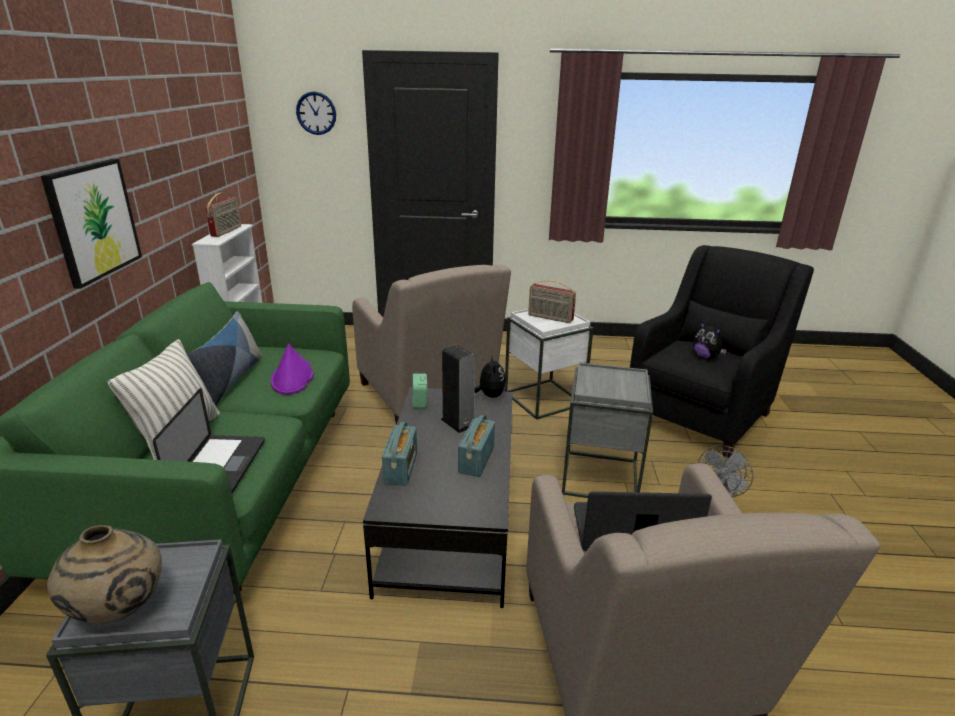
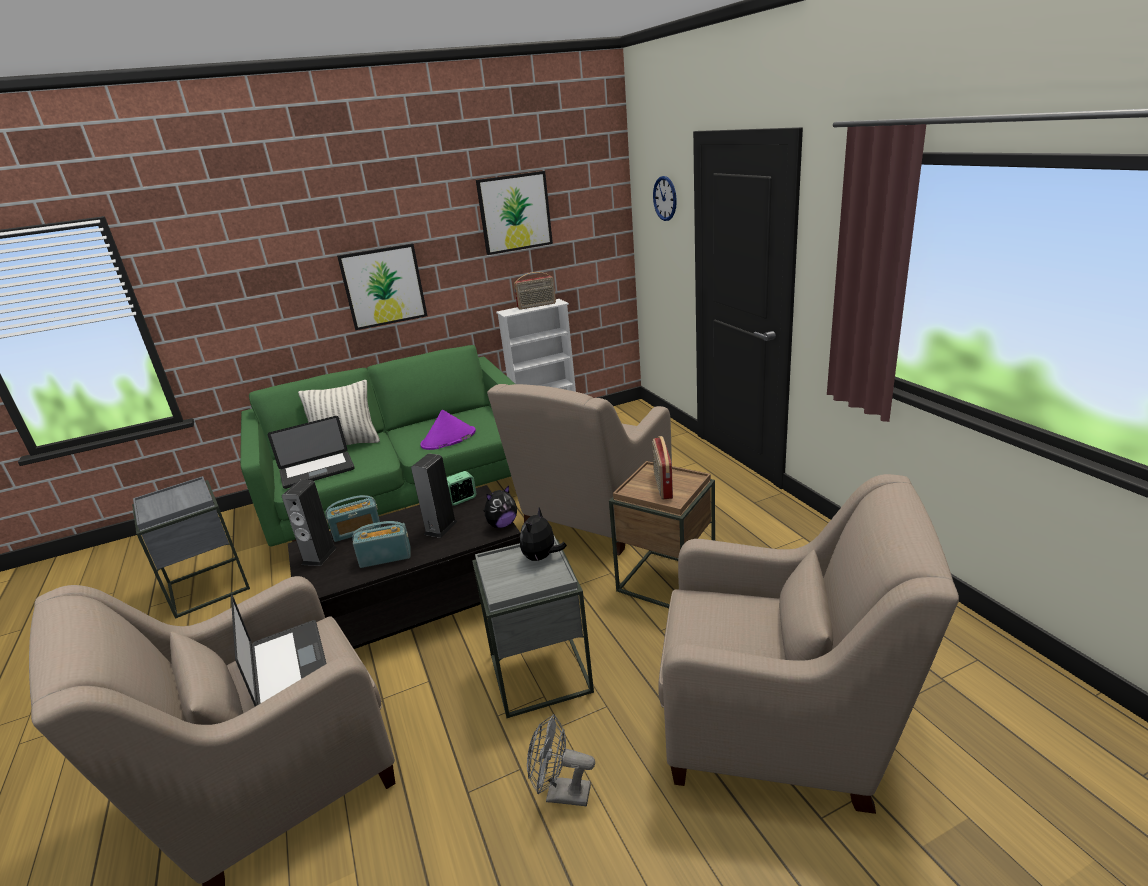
camera: 65 degrees right, 0 degrees up
(120, 611) = (154, 503): beige vase -> none
(185, 124) = (514, 212): none -> picture
(230, 380) = (428, 424): pillow -> none
(423, 499) = (319, 555): none -> speaker
(544, 398) = (666, 580): white side table -> brown side table
(700, 413) = (778, 725): black armchair -> beige armchair
(705, 357) = (733, 632): plush toy -> plush toy (541, 557)

